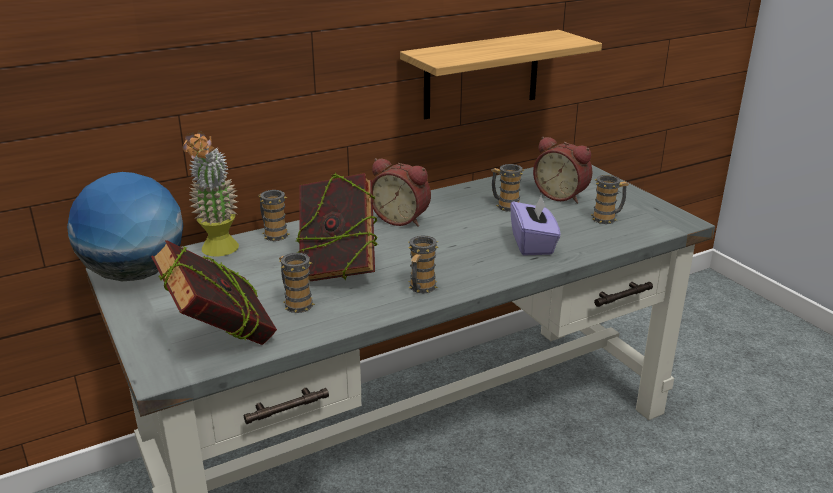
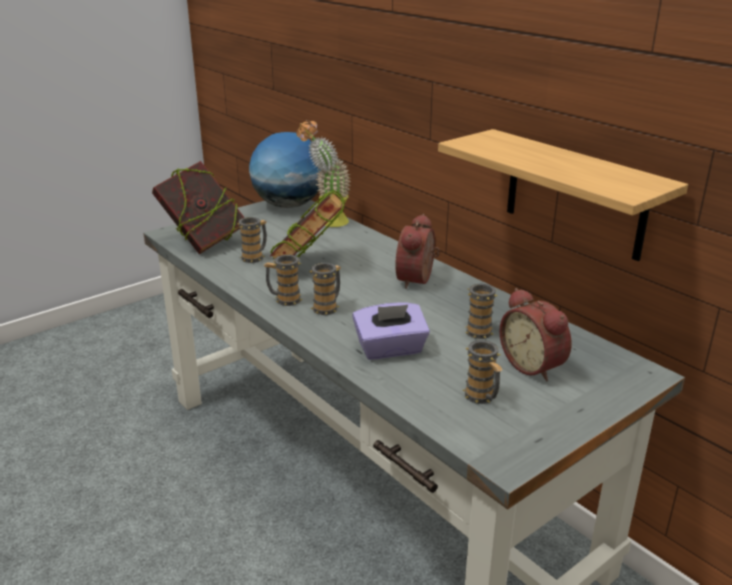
camera: 80 degrees right, 0 degrees up
(273, 234) = (364, 235): mug -> mug (328, 307)
(562, 195) = (534, 365): alarm clock -> alarm clock turned 60 degrees counterclockwise

